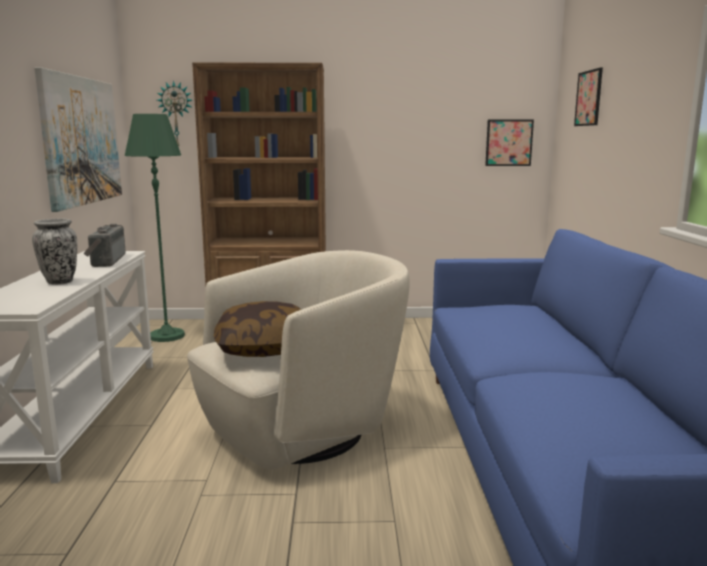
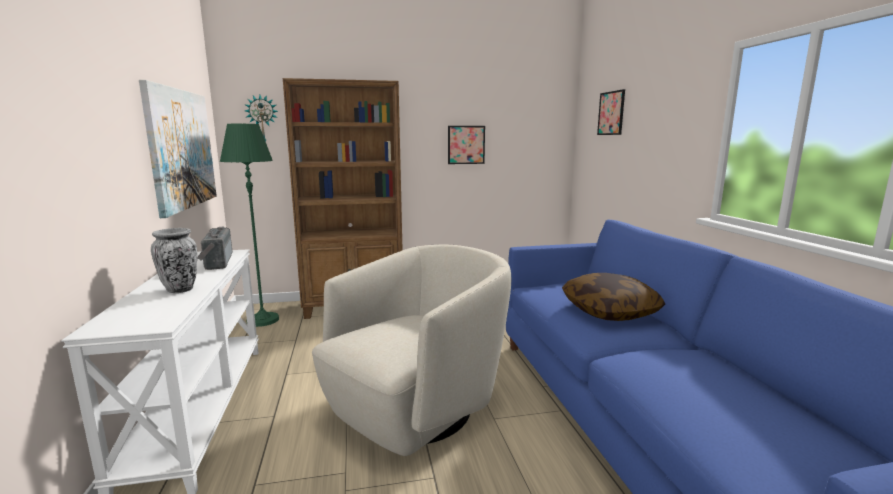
camera: 10 degrees left, 0 degrees up
(264, 347) = (388, 341): pillow -> pillow (609, 311)
(509, 142) = (541, 147): picture -> picture (466, 145)

